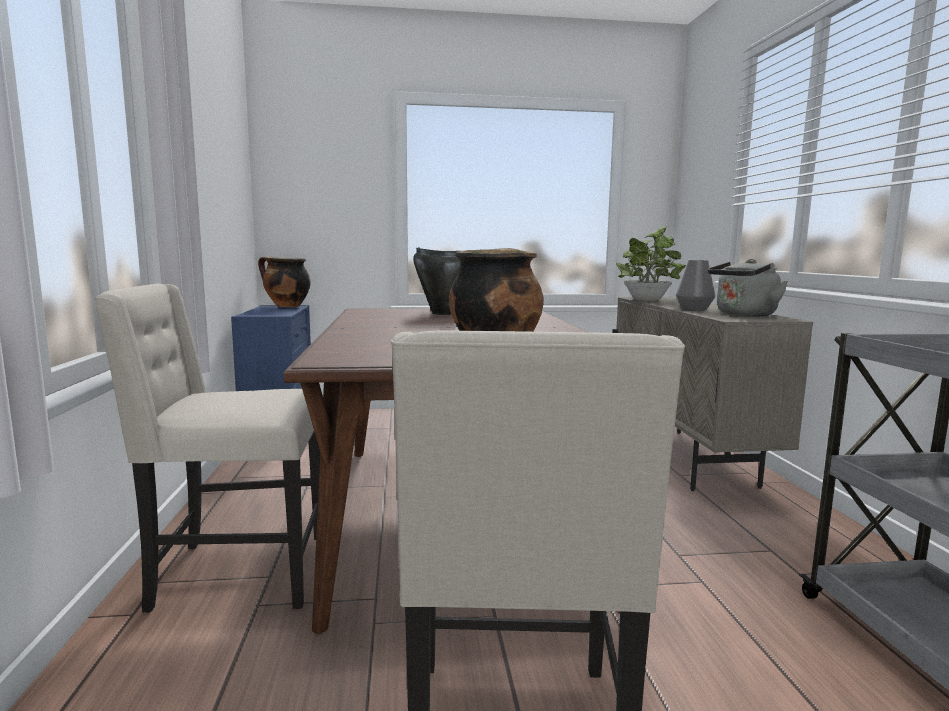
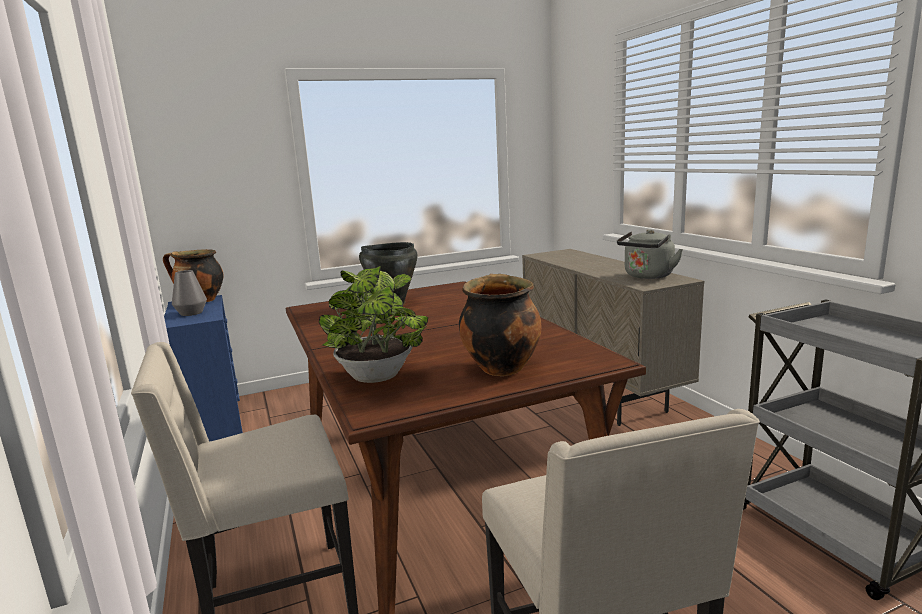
camera: 15 degrees left, 5 degrees up
(648, 300) = (552, 258): potted plant -> potted plant (377, 379)
(694, 309) = (602, 271): grey vase -> grey vase (191, 313)

